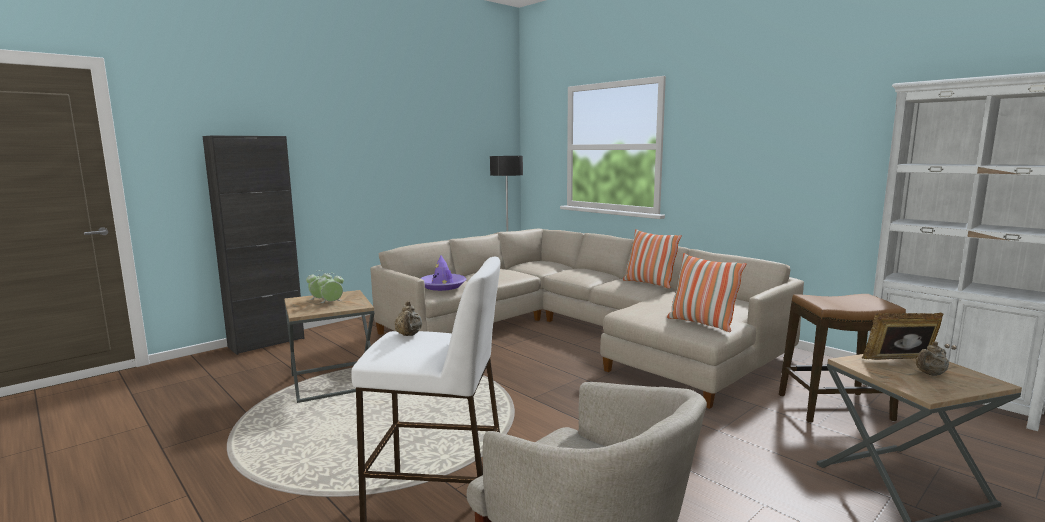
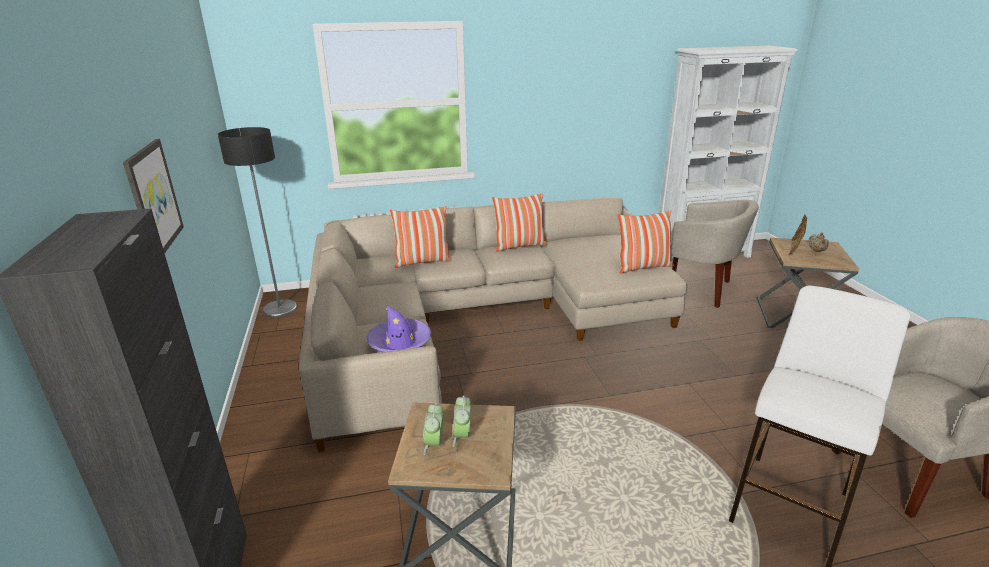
camera: 60 degrees left, 15 degrees up
(363, 158) = (153, 198): none -> picture
(408, 335) = (801, 390): beige teapot -> none
(565, 270) = (422, 262): none -> pillow
(834, 408) = (698, 289): stool -> beige armchair

